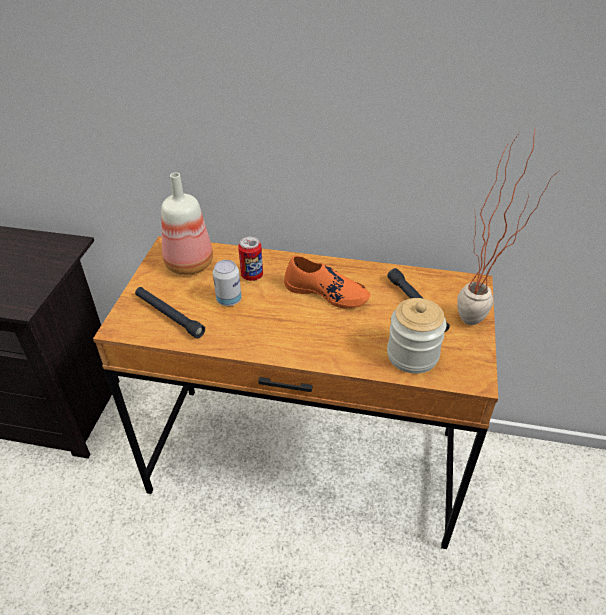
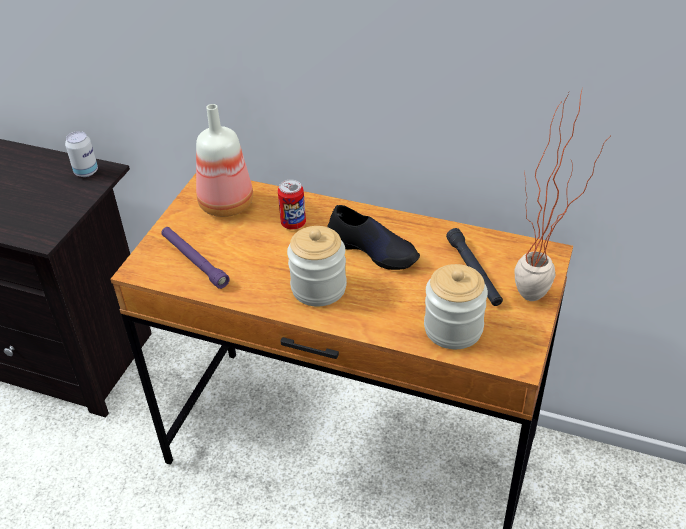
camera: 10 degrees right, 0 degrees up
(169, 315) = (194, 261): black flashlight -> purple flashlight
(229, 300) = (262, 249): can -> can (86, 172)
(286, 330) = (318, 288): none -> jar
(326, 292) = (373, 250): orange shoe -> black shoe

